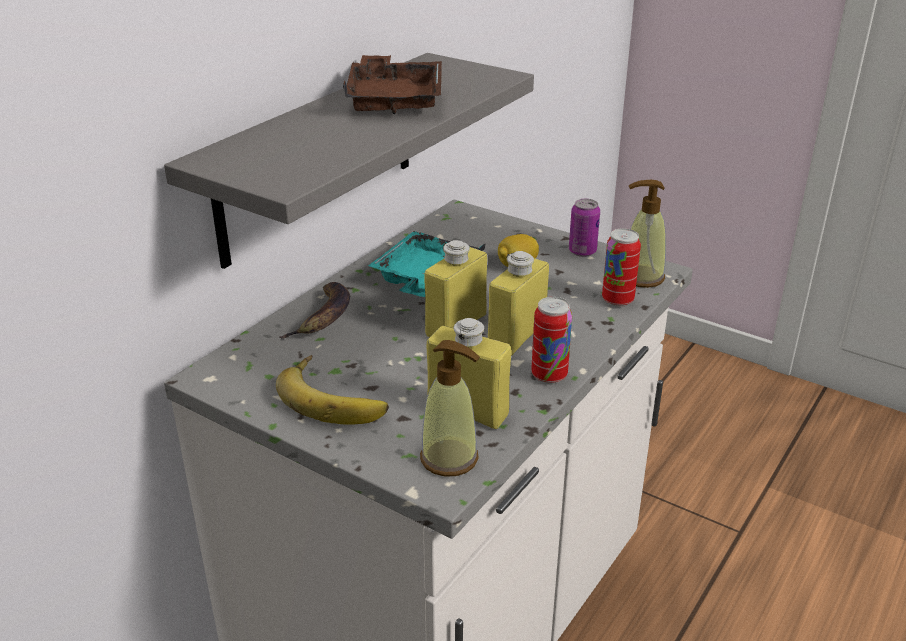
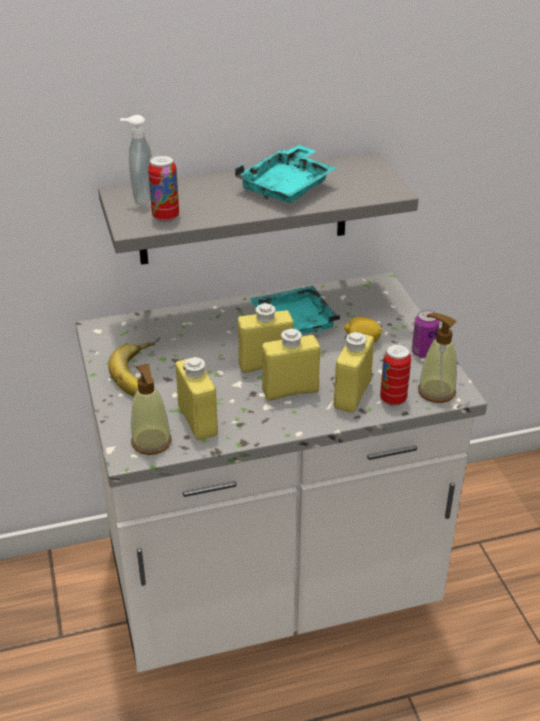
camera: 40 degrees right, 5 degrees up
(246, 157) = (141, 199): none -> soap dispenser
(323, 317) = (199, 321): banana -> none
(394, 100) = (288, 187): brown tray -> turquoise tray
(549, 375) = (273, 425): can -> can (165, 217)
(577, 313) = (352, 394): none -> yellow bottle

